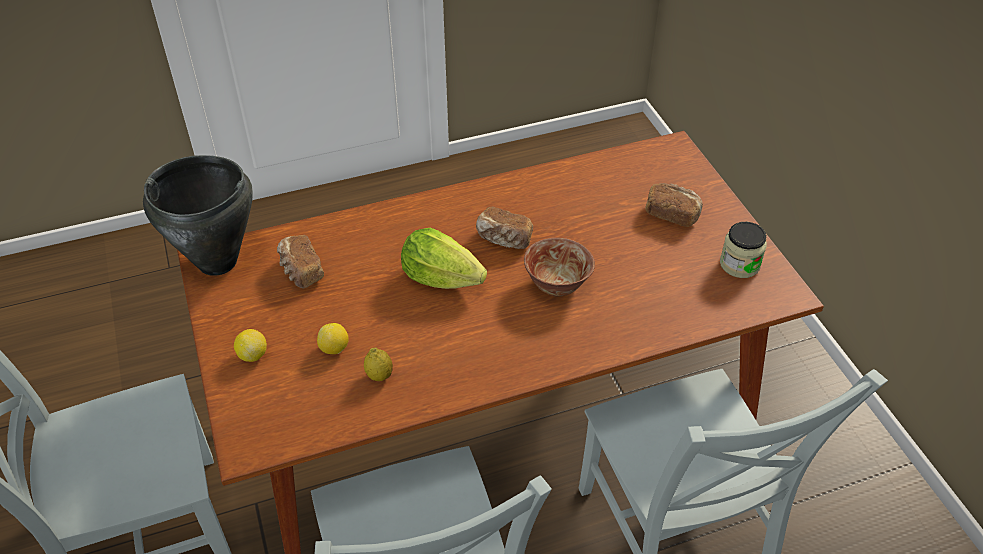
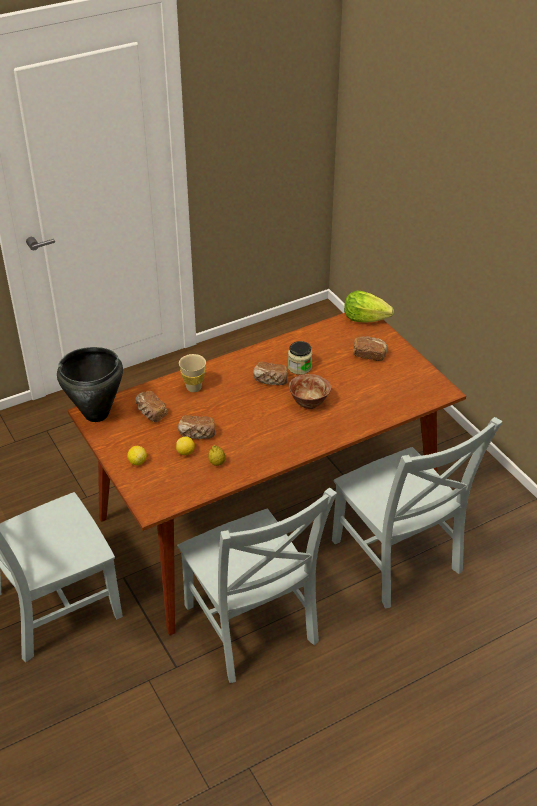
camera: 10 degrees left, 5 degrees down
(362, 319) = (197, 434): none -> bread
(380, 236) = (194, 388): none -> beige cup
(441, 278) = (238, 407): lettuce -> lettuce (365, 318)
(739, 264) = (414, 378): jar -> jar (299, 367)

